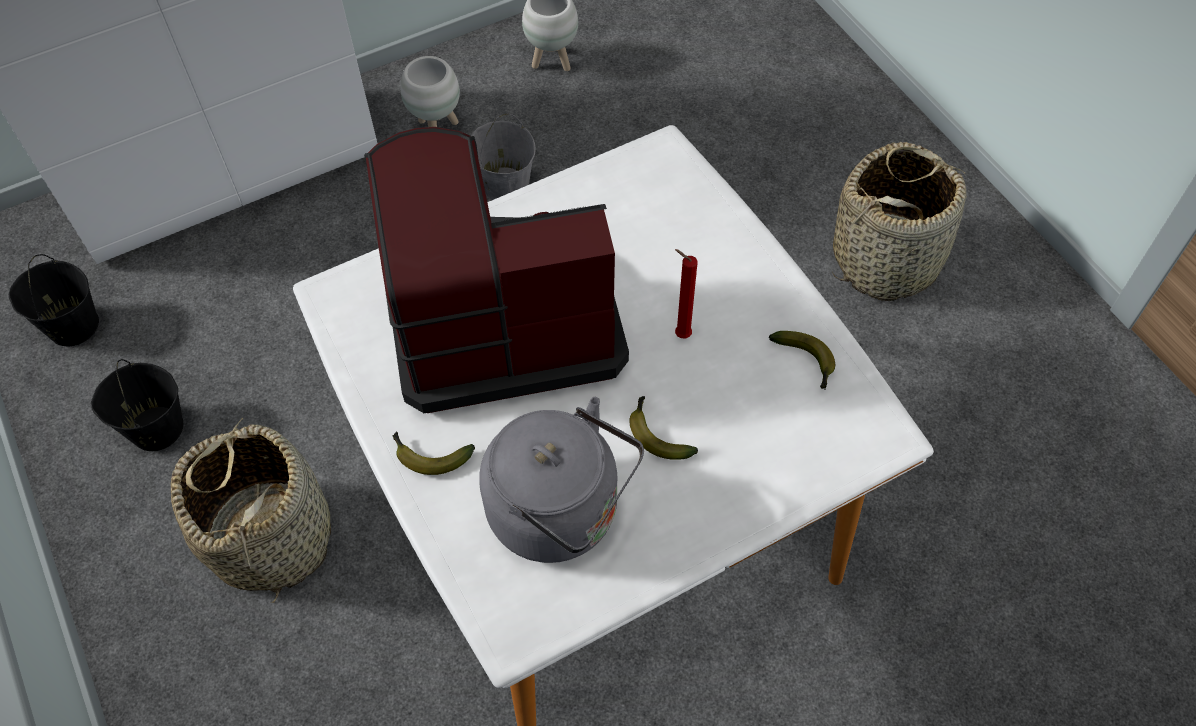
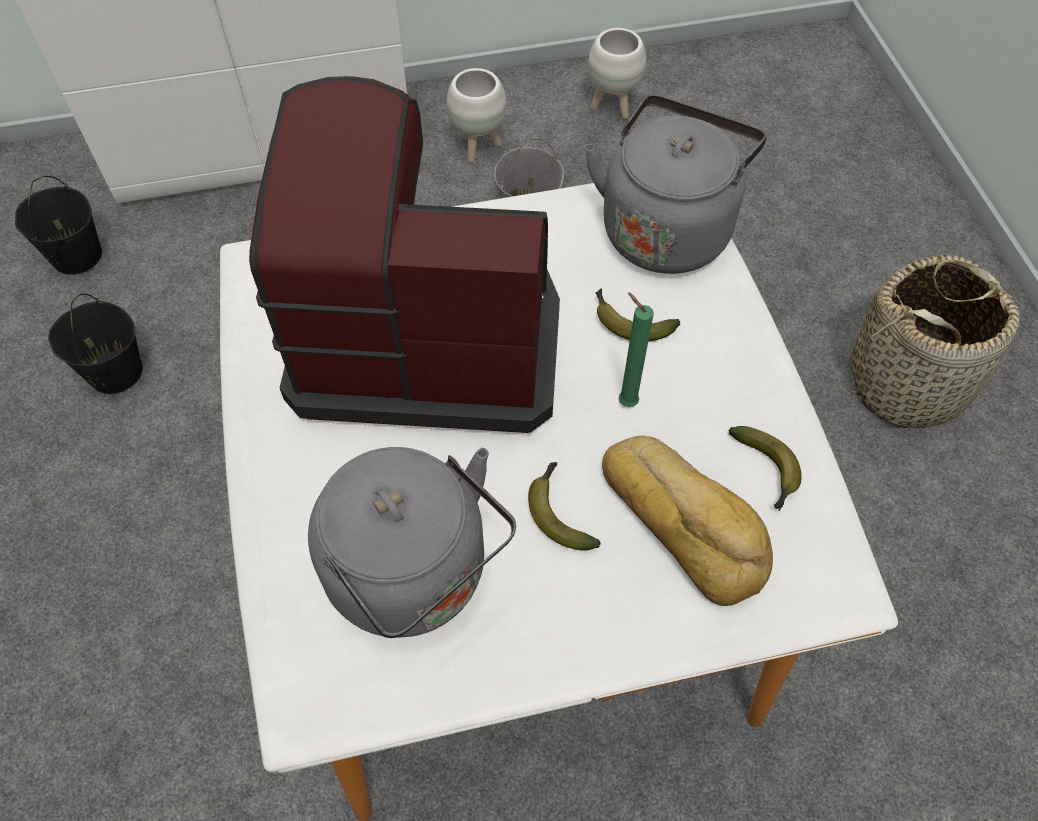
camera: 15 degrees right, 0 degrees up
(271, 536) = (183, 508): basket -> none
(429, 456) = (291, 468): banana -> banana (628, 322)
(669, 182) = (667, 228): none -> grey kettle
(680, 334) = (624, 401): red candle -> green candle
(755, 416) = (684, 521): none -> bread

